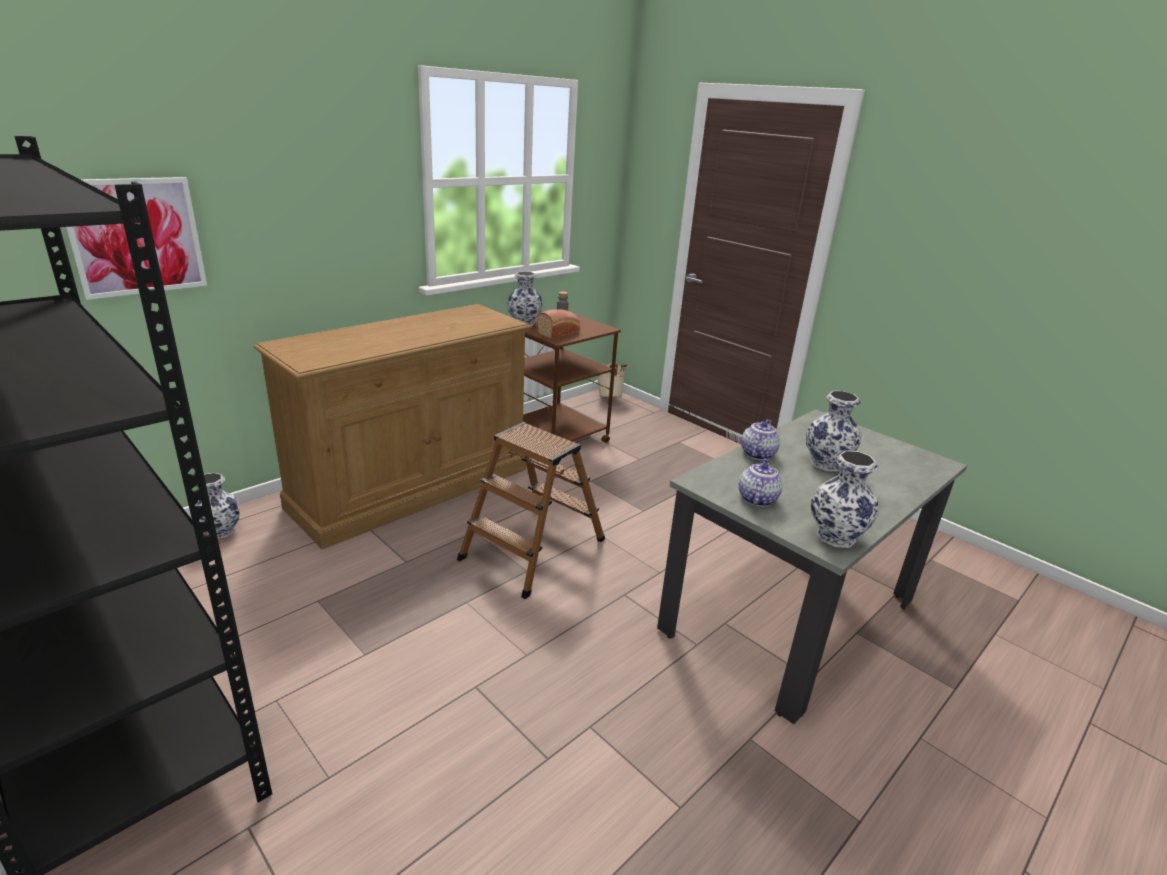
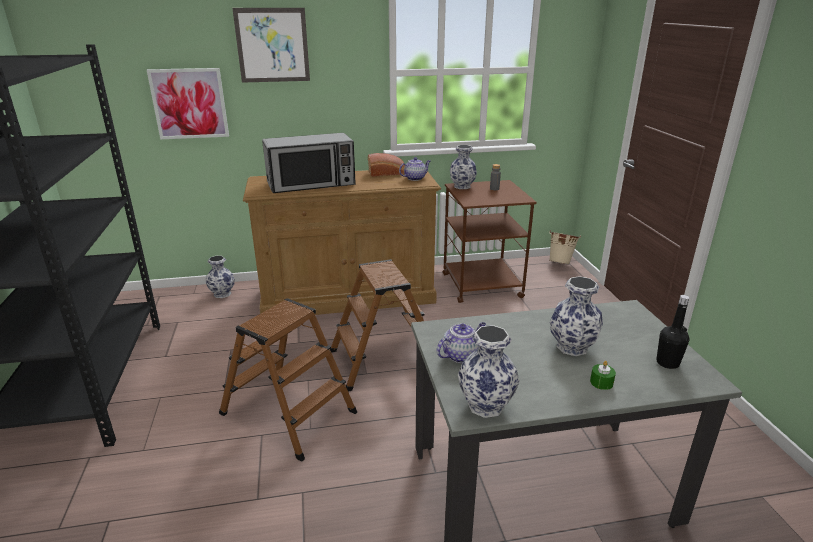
camera: 35 degrees right, 0 degrees up
(268, 143) = (272, 45): none -> picture
(370, 342) = (311, 184): none -> microwave
(481, 648) = (288, 412): none -> brown step ladder
(560, 333) = (479, 197): bread -> bread (387, 173)
(757, 454) = (516, 322): teapot -> teapot (415, 178)
(883, 487) = (601, 382): none -> green candle
(901, 457) = (667, 363): none -> black bottle

